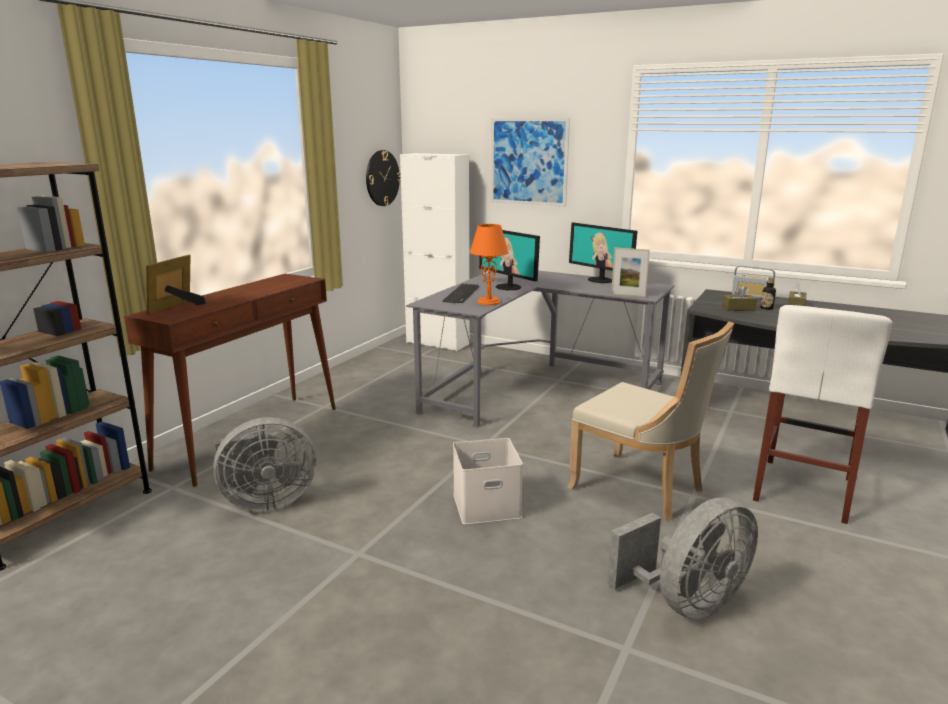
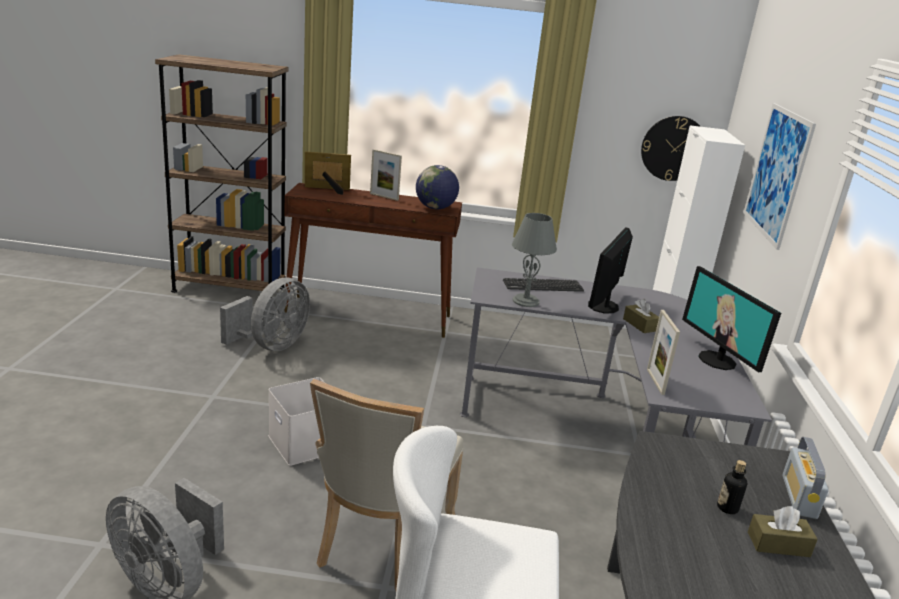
camera: 65 degrees right, 5 degrees up
(234, 292) = (384, 197): none -> picture frame
(265, 502) = (271, 345): grey fan -> grey fan turned 105 degrees counterclockwise
(294, 281) = (435, 208): none -> globe
(488, 302) = (526, 301): orange table lamp -> grey table lamp
(600, 280) = (718, 360): monitor -> monitor turned 45 degrees counterclockwise
(738, 308) = (692, 477): brown tissue box -> brown tissue box (640, 325)

